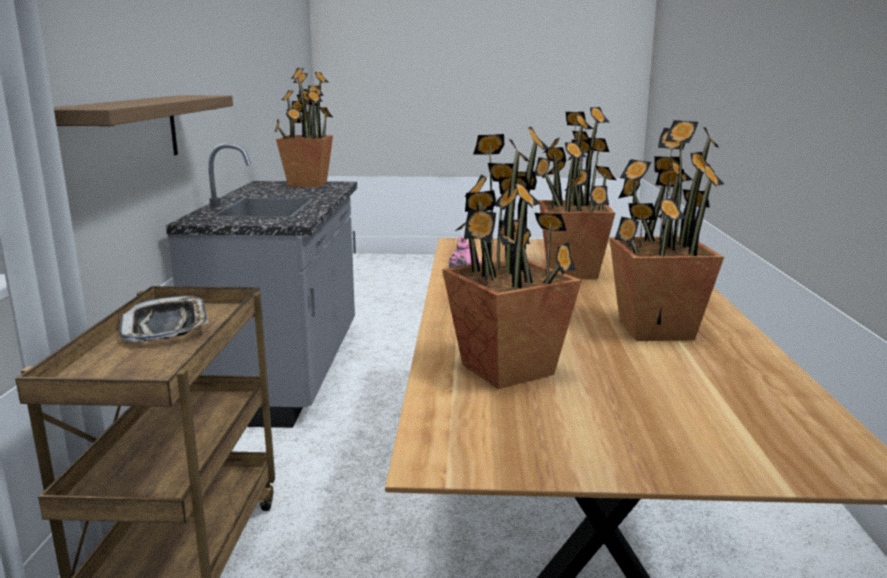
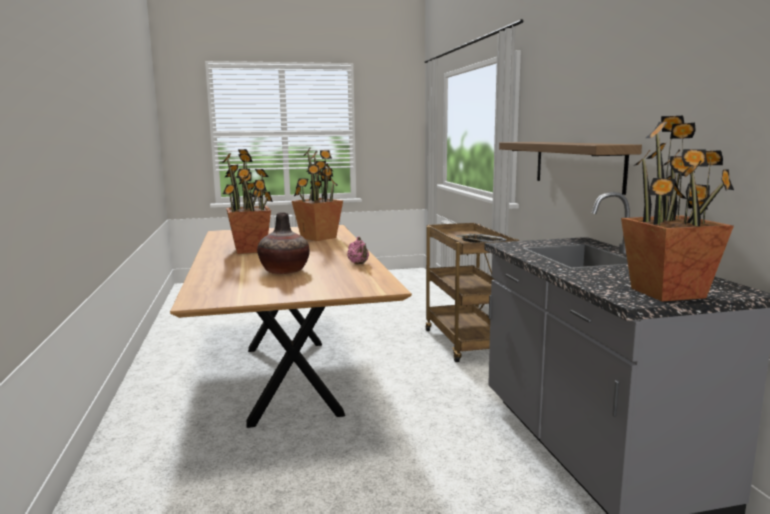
camera: 165 degrees right, 5 degrees down
(570, 273) = (284, 271): potted plant -> vase

